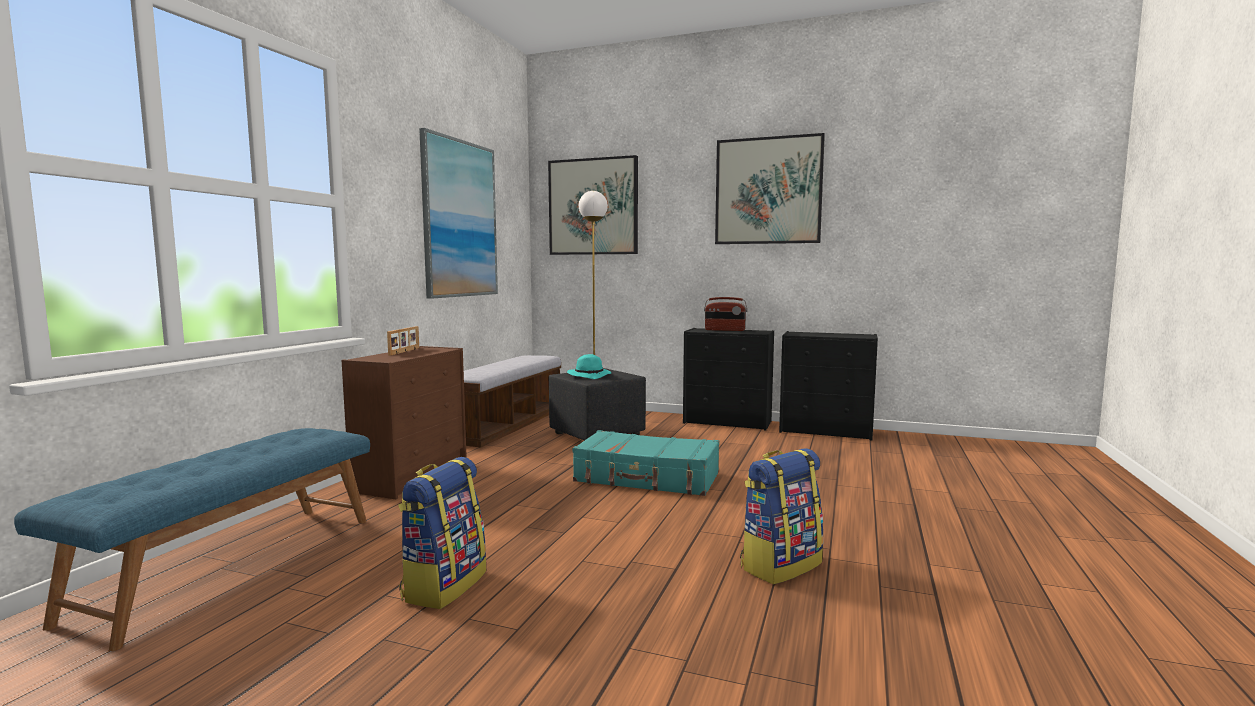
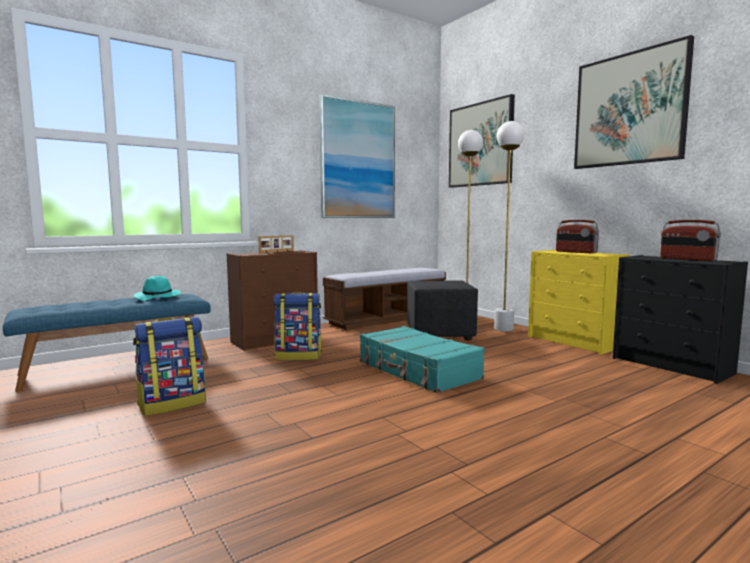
camera: 35 degrees right, 0 degrees up
(590, 375) = (431, 283): turquoise hat -> turquoise hat (158, 297)
(648, 418) = (504, 329): none -> white floor lamp
(728, 422) = (574, 342): black dresser -> yellow dresser
(780, 565) = (395, 462): backpack -> backpack (299, 356)
(834, 334) = (687, 259): none -> radio

